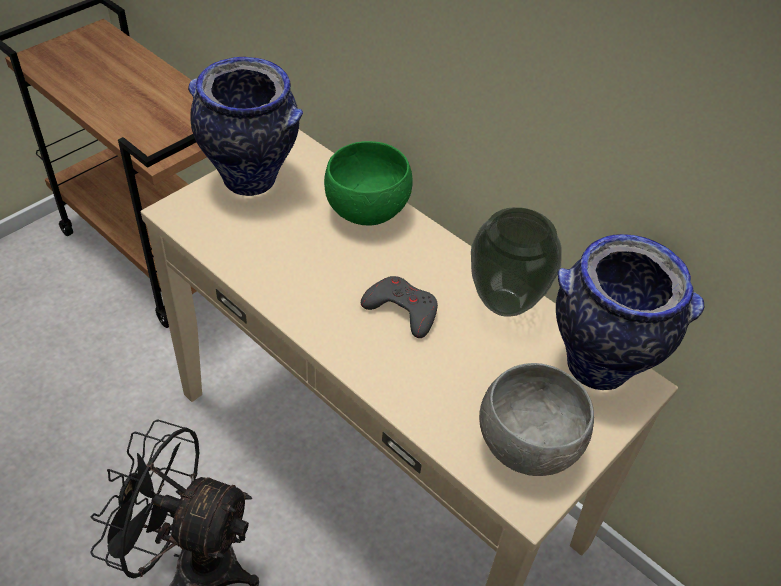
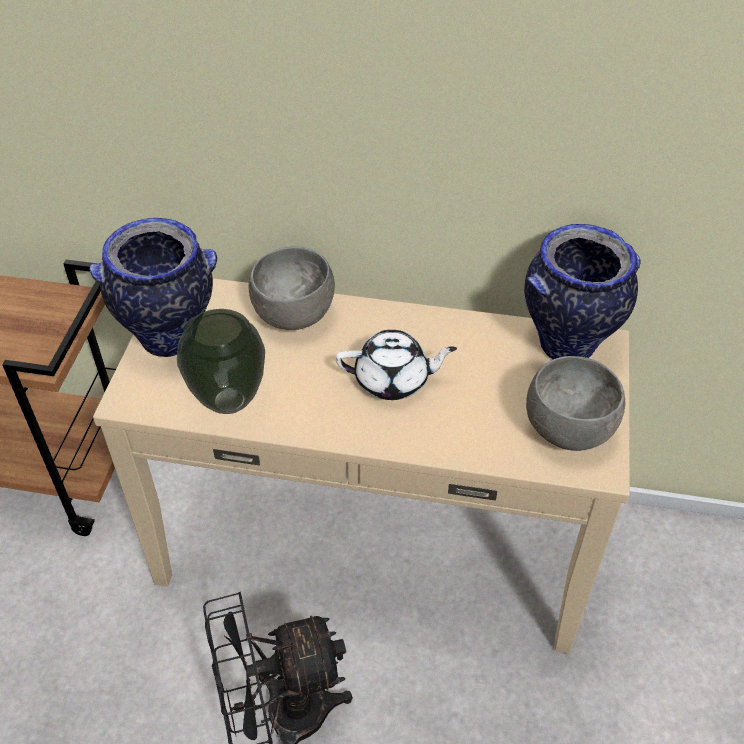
camera: 30 degrees left, 0 degrees up
(366, 210) = (293, 314): green bowl -> grey bowl
(402, 310) = (393, 380): grey game controller -> white teapot
(503, 304) = (464, 334): vase -> vase (228, 402)

